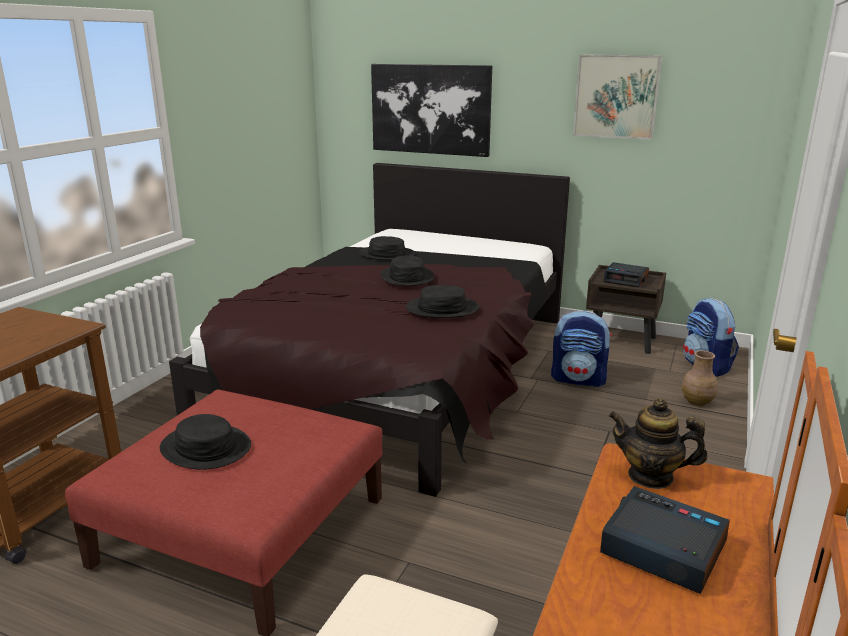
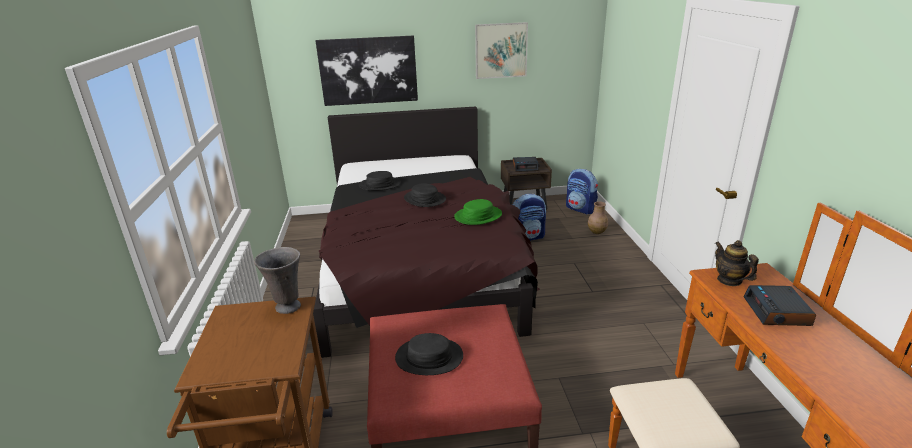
camera: 30 degrees left, 5 degrees up
(65, 325) = (287, 307): none -> grey vase
(442, 309) = (478, 216): black hat -> green hat
(651, 476) = (729, 280): teapot -> teapot turned 75 degrees clockwise
(661, 549) = (777, 312): alarm clock -> alarm clock turned 90 degrees counterclockwise

